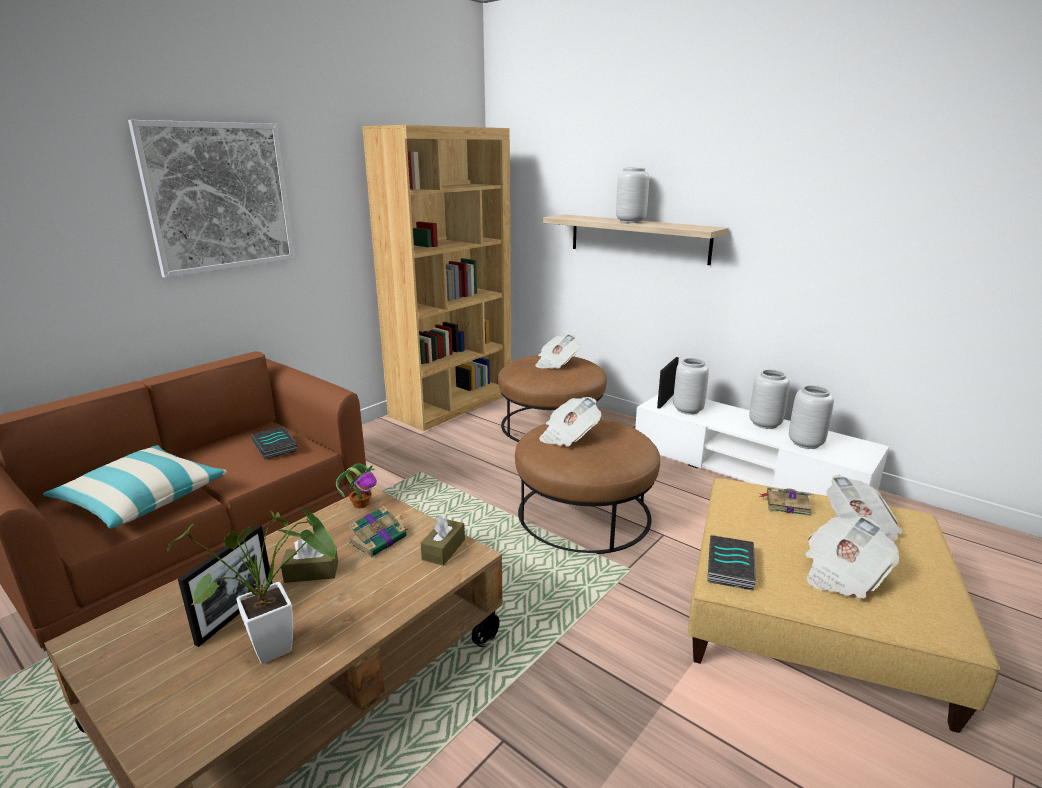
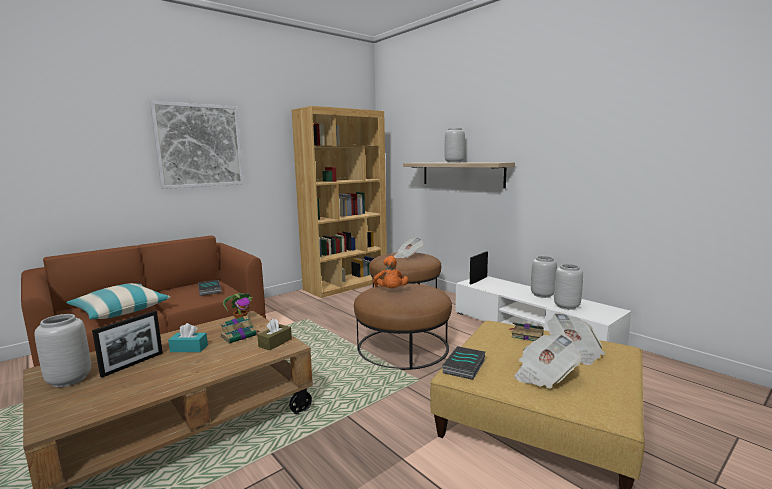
camera: 10 degrees right, 10 degrees down
(283, 645) = (148, 381): potted plant -> none
(311, 572) = (189, 348): brown tissue box -> turquoise tissue box
(568, 436) = (390, 290): newspaper -> orange plush toy
(688, 410) = (490, 285): grey vase -> grey vase (70, 379)

